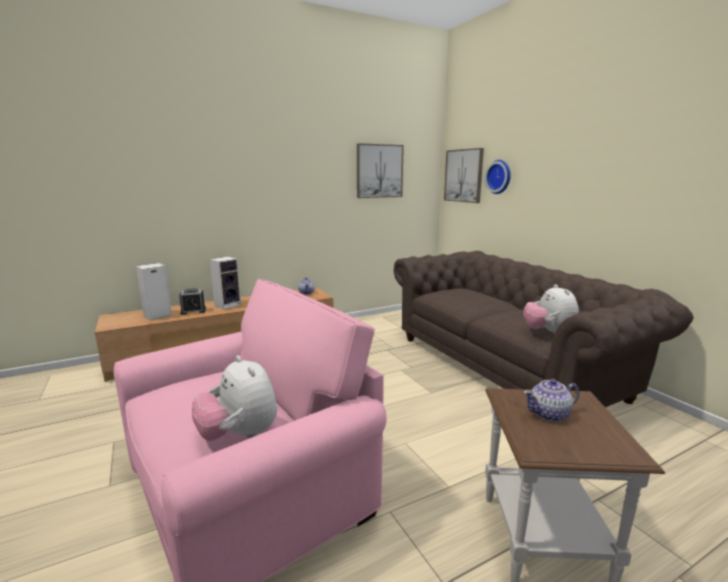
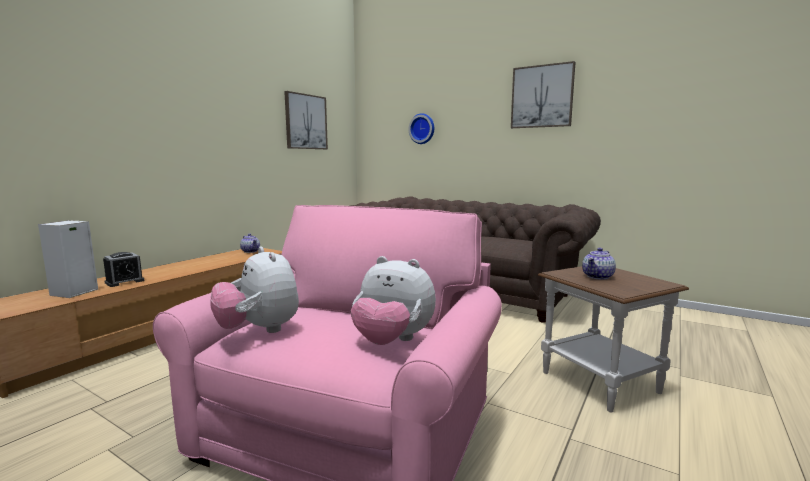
camera: 30 degrees left, 5 degrees down
(228, 305) = (167, 271): speaker -> none
(464, 175) = (383, 129): picture -> picture (542, 96)
(548, 332) = (517, 245): plush toy -> plush toy (259, 330)

